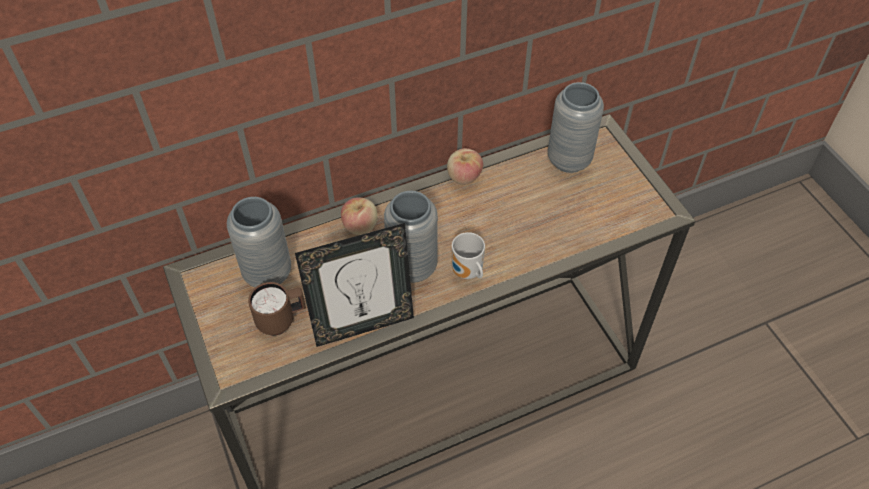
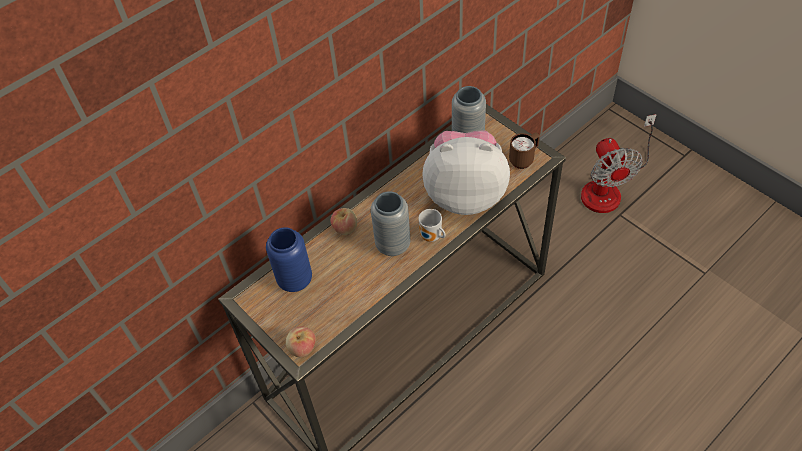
camera: 15 degrees left, 0 degrees up
(267, 273) = (295, 280): grey vase -> blue vase
(281, 320) = (319, 308): brown mug -> brown mug (524, 159)
(363, 325) = (377, 293): picture frame -> none
(464, 177) = (402, 173): apple -> apple (302, 348)
(536, 229) = (465, 194): none -> plush toy
(763, 283) = (609, 188): none -> fan

